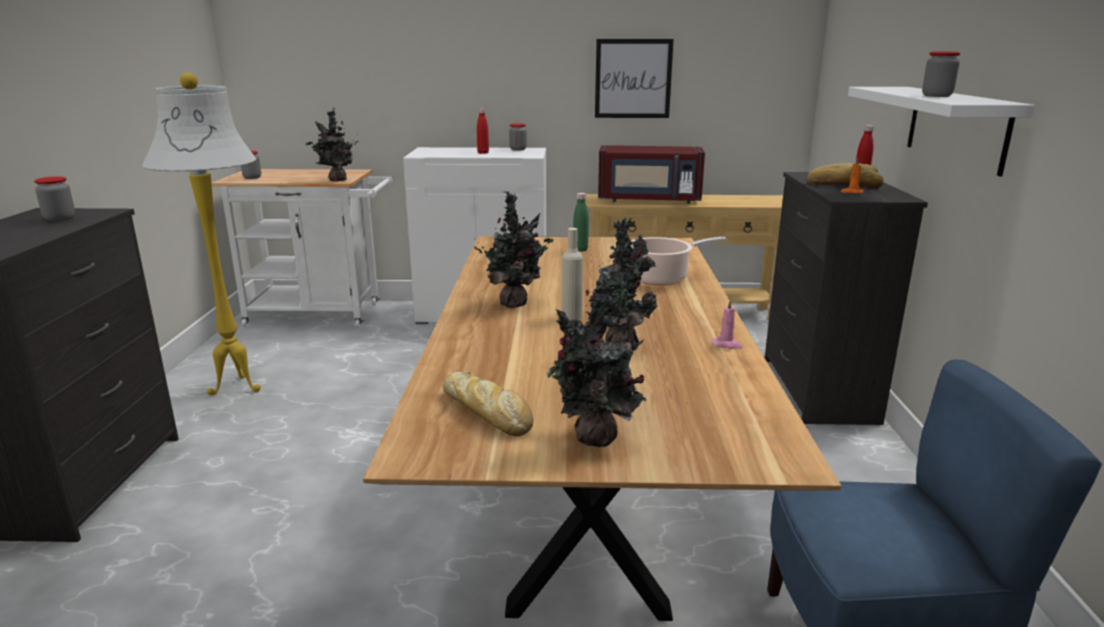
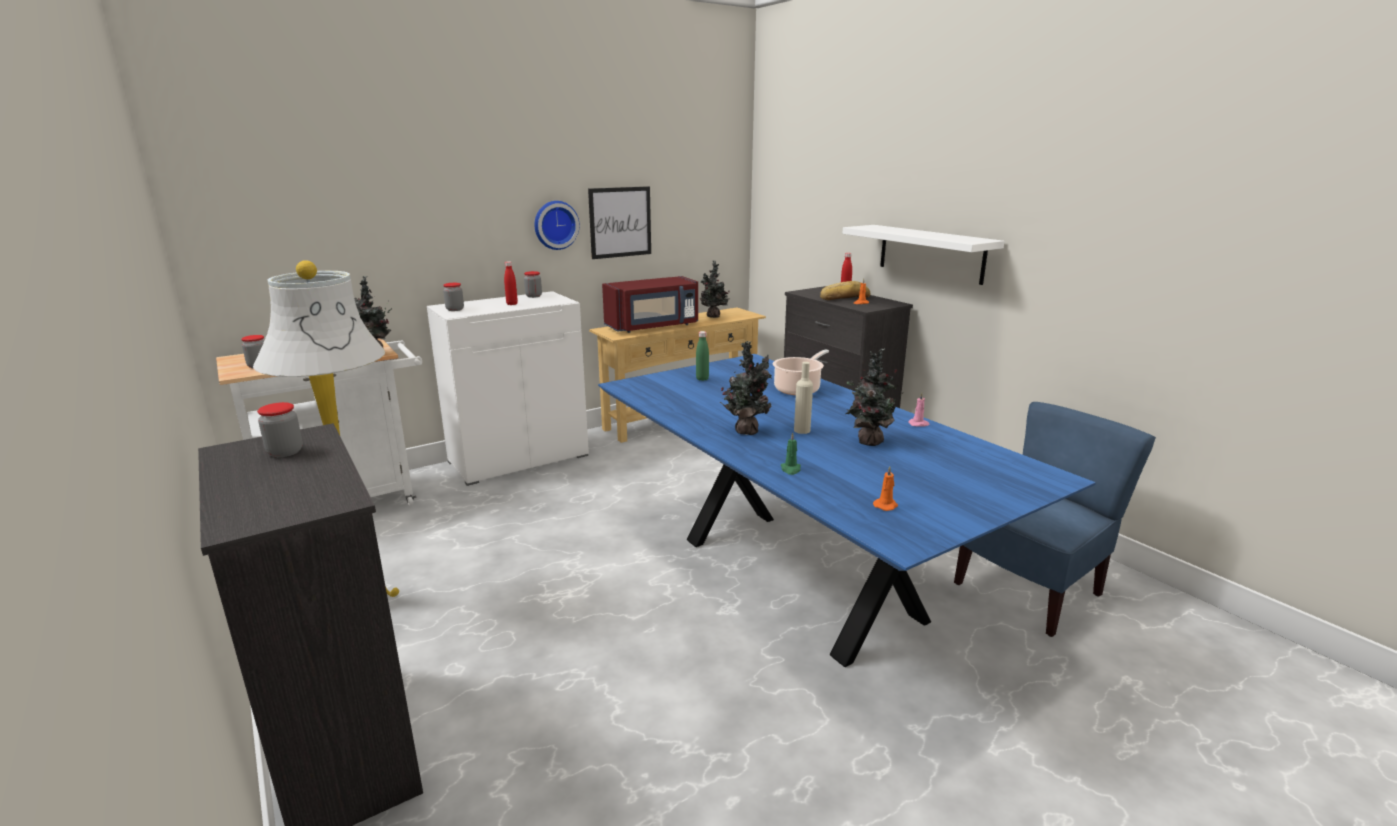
camera: 35 degrees left, 0 degrees up
(474, 348) = (790, 469): none -> green candle
(488, 412) = (886, 505): bread -> orange candle
(555, 77) = (555, 225): none -> wall clock
(585, 504) = (796, 576): brown dining table -> blue dining table
(594, 439) = (966, 500): potted plant -> potted plant (714, 316)
(936, 96) = (933, 235): jar -> jar (455, 309)

